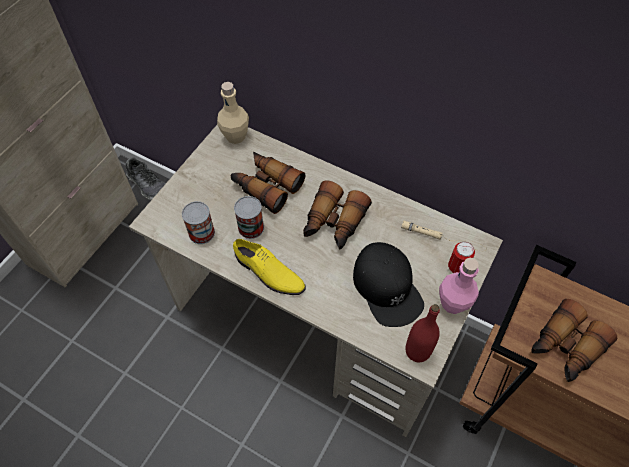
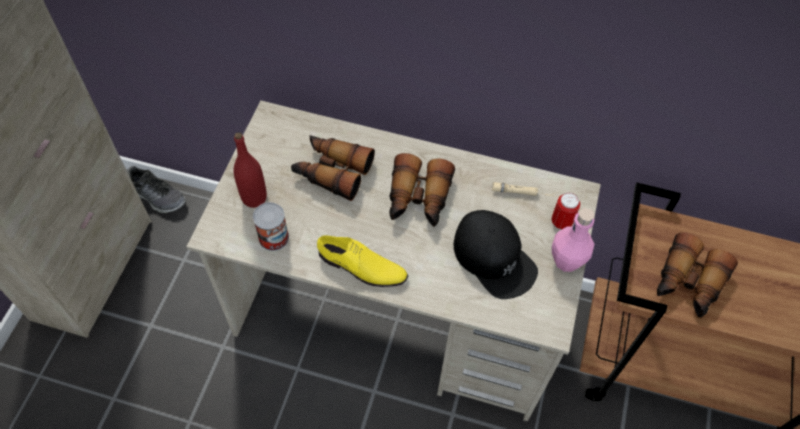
camera: 15 degrees left, 0 degrees up
(235, 136) = (281, 121): beige bottle -> none
(251, 227) = (328, 221): can -> none
(417, 351) = (543, 318): red bottle -> red bottle (254, 198)

